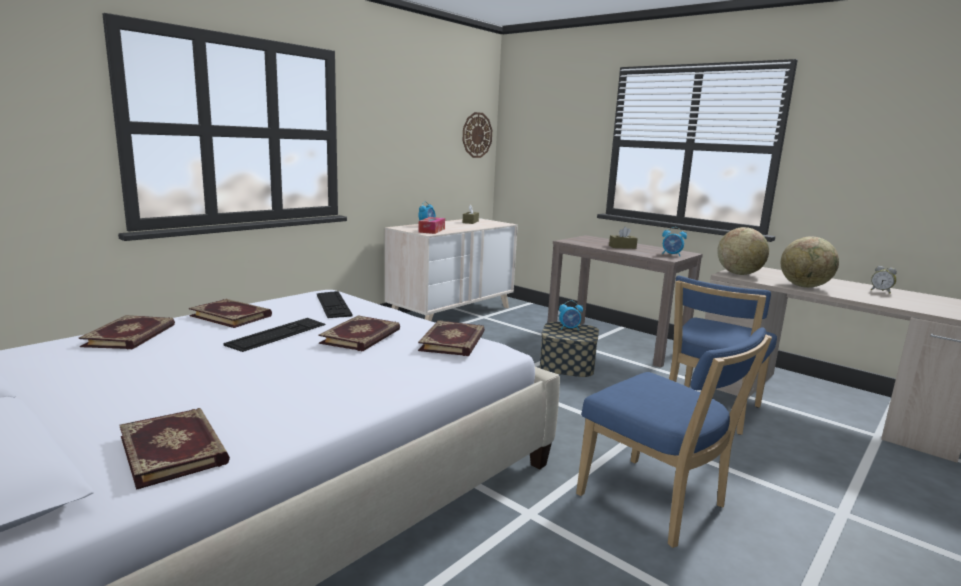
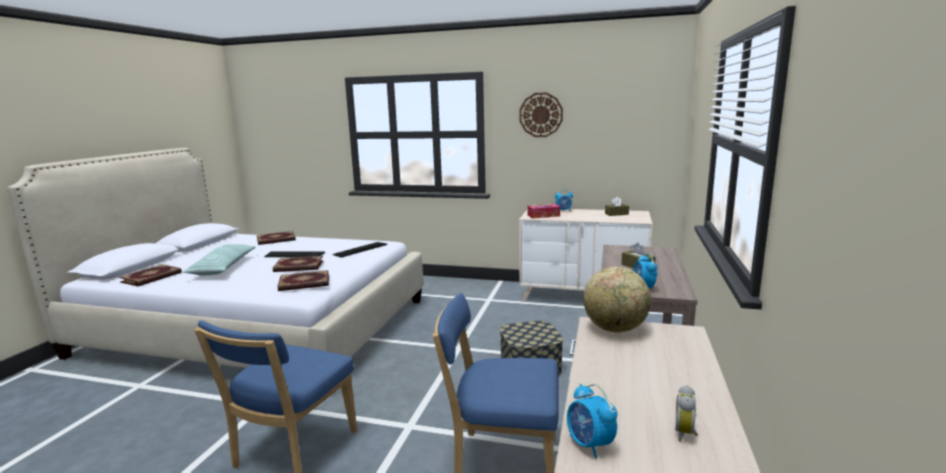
camera: 65 degrees right, 0 degrees up
(232, 315) = (319, 242): book -> none
(247, 382) = (223, 267): none -> pillow
(477, 135) = (653, 126): wall clock -> wall clock (541, 115)
(569, 329) = (536, 331): alarm clock -> alarm clock (589, 444)
(804, 286) = (606, 370): globe -> none

